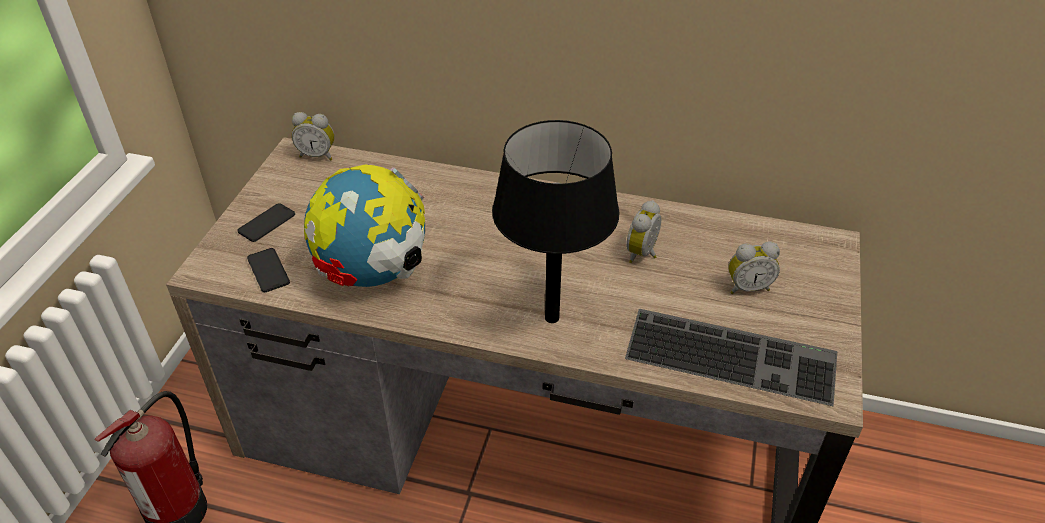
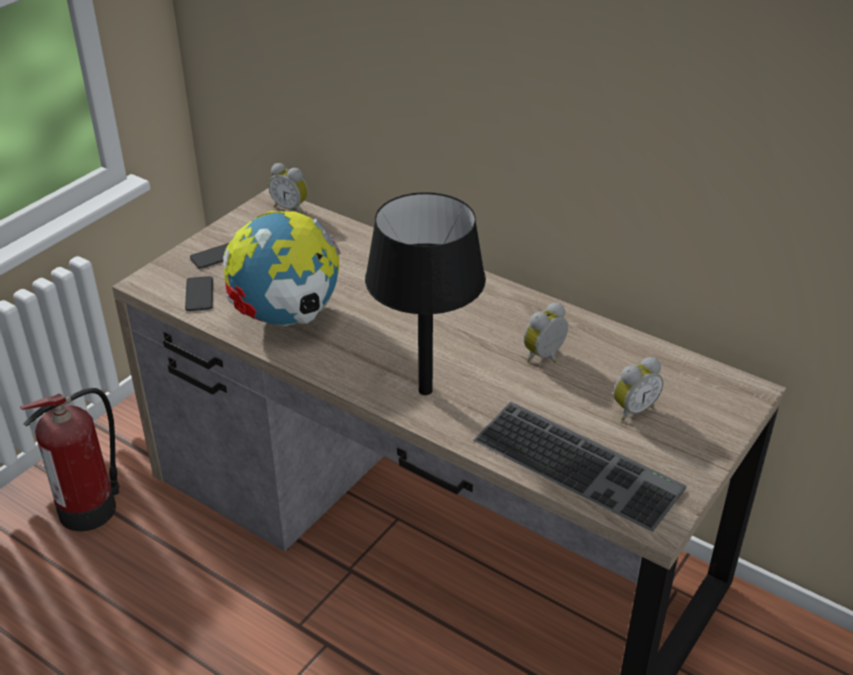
camera: 20 degrees right, 5 degrees down
(747, 287) = (632, 409): alarm clock -> alarm clock turned 45 degrees counterclockwise

